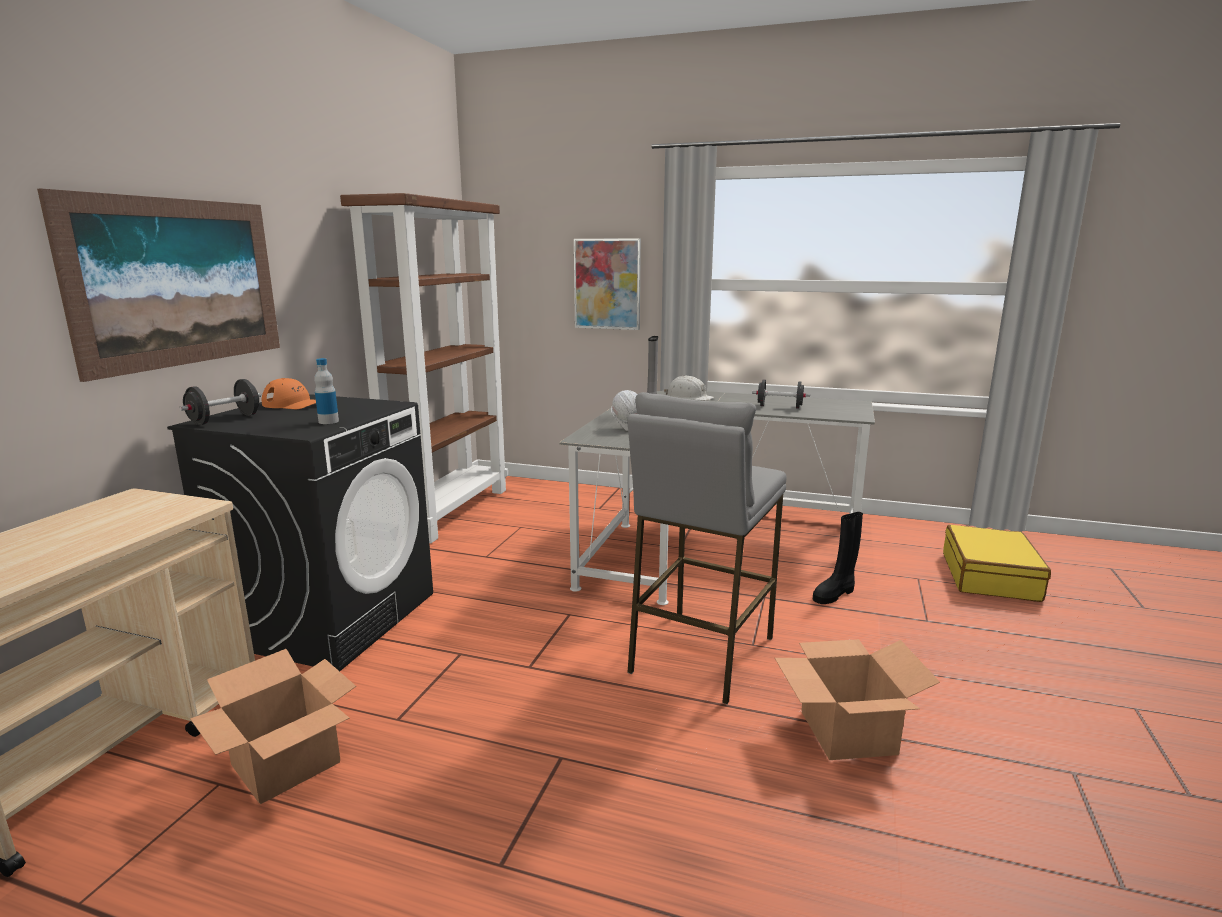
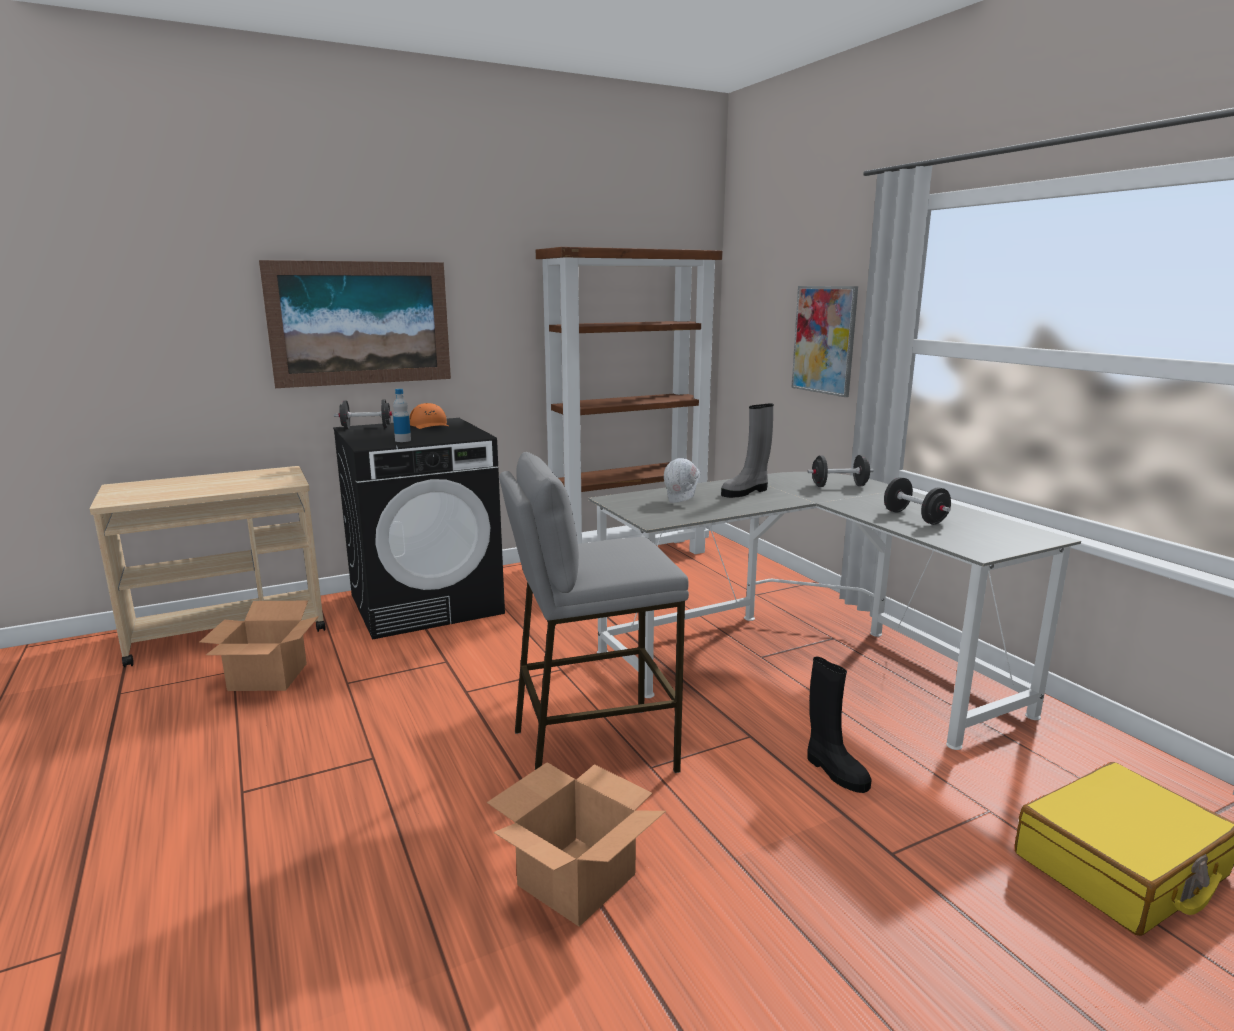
camera: 45 degrees right, 0 degrees up
(688, 398) = (839, 486): white hard hat -> black dumbbell
(834, 594) = (834, 771): black boot -> black boot turned 135 degrees counterclockwise

